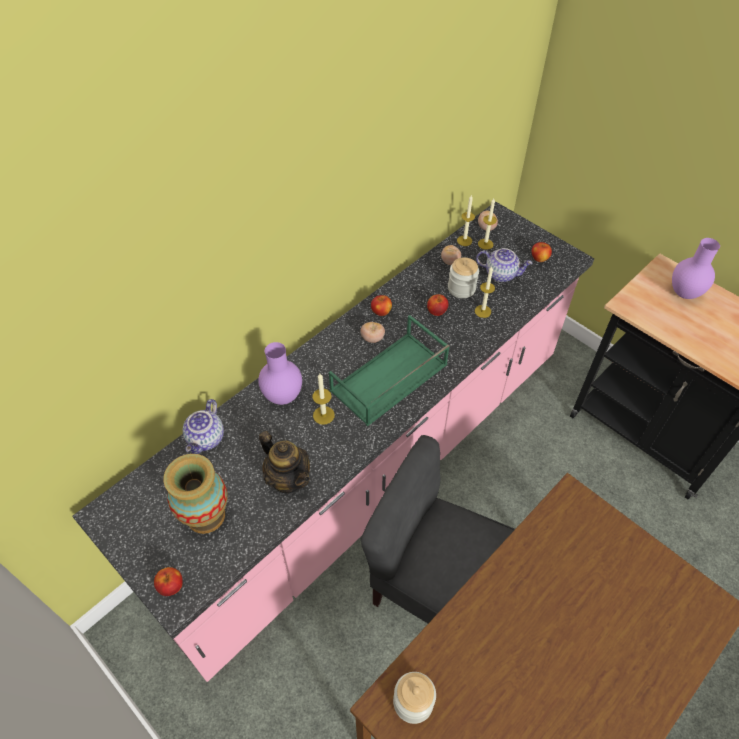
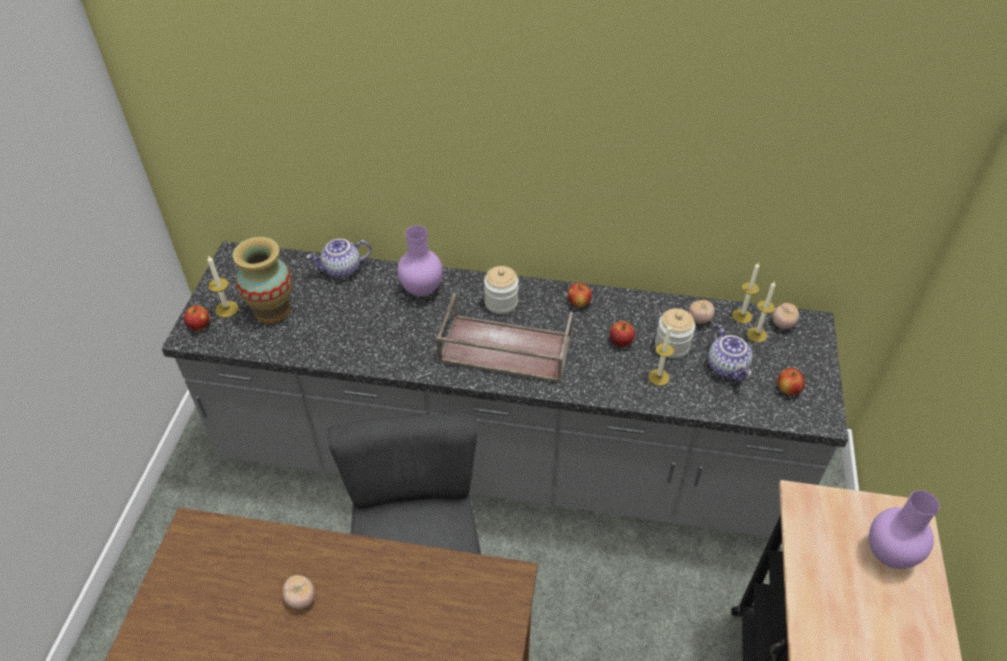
camera: 55 degrees right, 5 degrees down
(288, 479) = (342, 339): teapot -> none
(323, 415) = (424, 326): candle -> candle (226, 309)
(369, 471) = (503, 460): pink counter -> grey counter
(372, 338) = (540, 313): tomato -> tomato (301, 598)
(389, 379) = (503, 349): green tray -> brown tray
(413, 702) = (207, 549): jar -> jar (501, 302)

